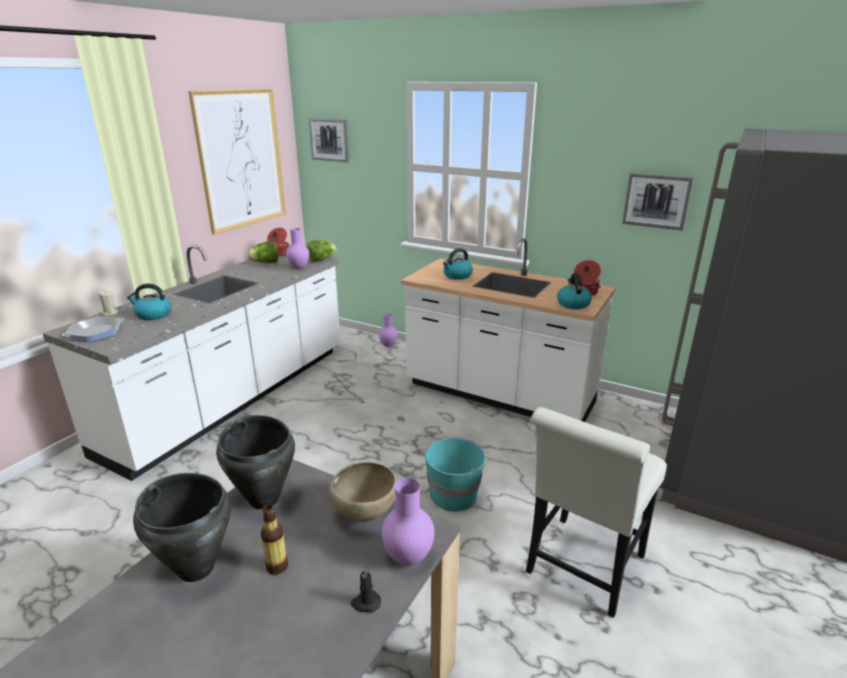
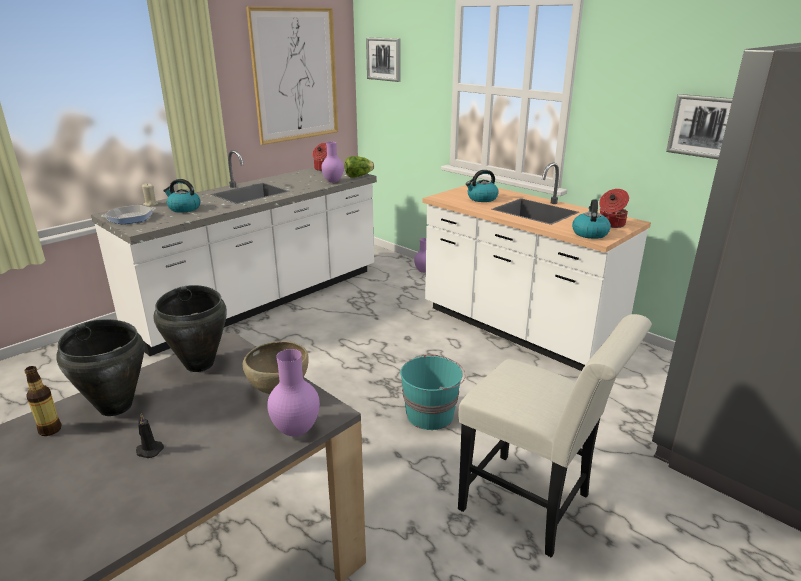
camera: 15 degrees right, 0 degrees up
(265, 262) = (305, 175): lettuce -> none
(277, 566) = (180, 417): bottle -> bottle (50, 430)
(365, 603) = (237, 459): black candle -> black candle (148, 450)
(581, 569) = (533, 506): white chair -> white chair turned 105 degrees counterclockwise

